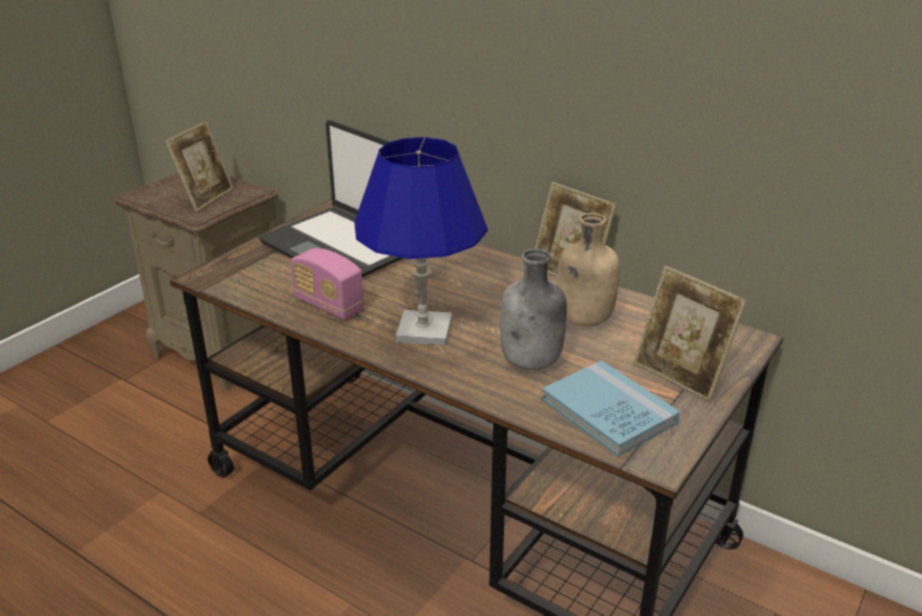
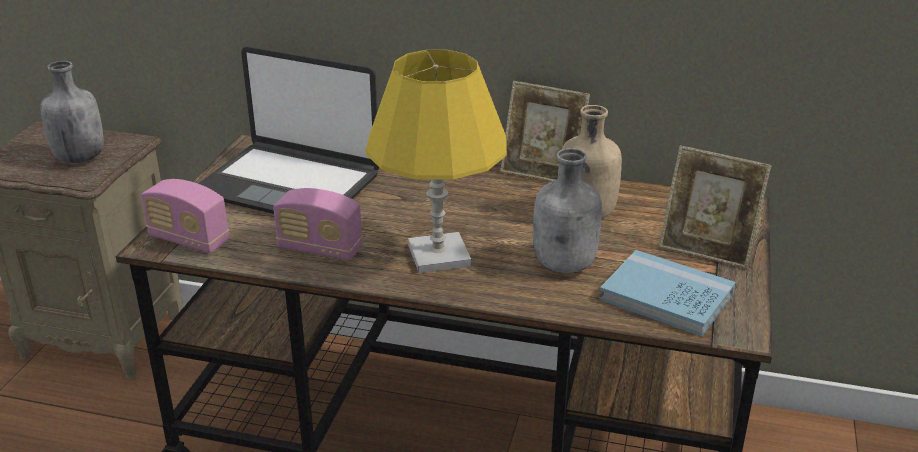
camera: 20 degrees left, 0 degrees up
(206, 198) = (79, 158): picture frame -> grey bottle
(232, 278) = (189, 240): none -> radio
(423, 330) = (438, 255): blue table lamp -> yellow table lamp

